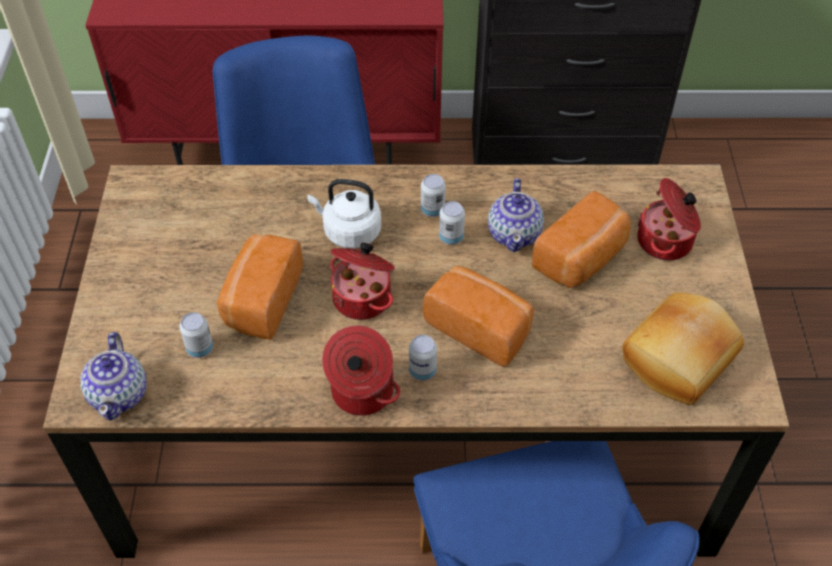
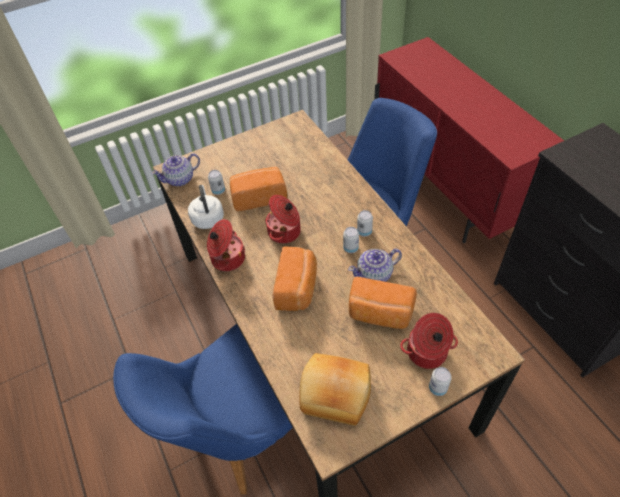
camera: 65 degrees right, 0 degrees up
(349, 232) = (324, 207): white kettle -> white kettle (207, 218)
(422, 371) = (254, 276): can -> can (437, 388)

